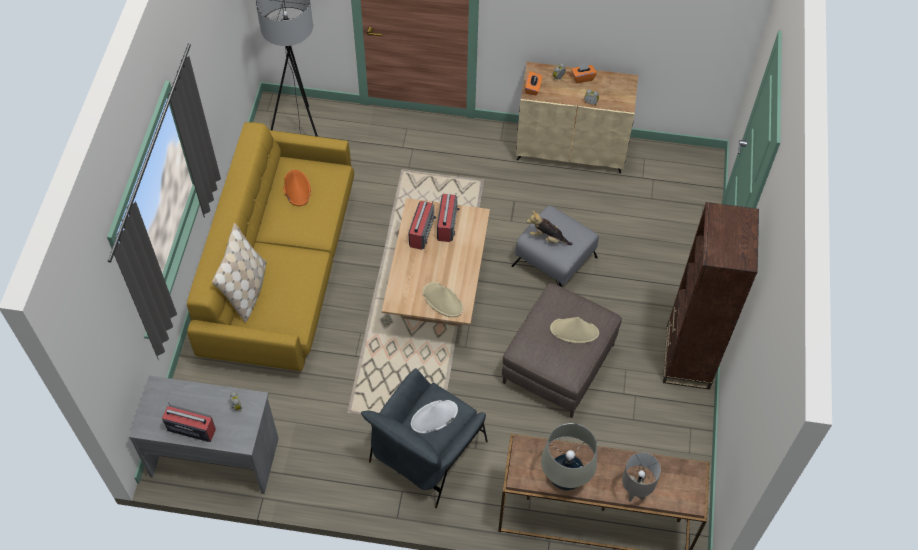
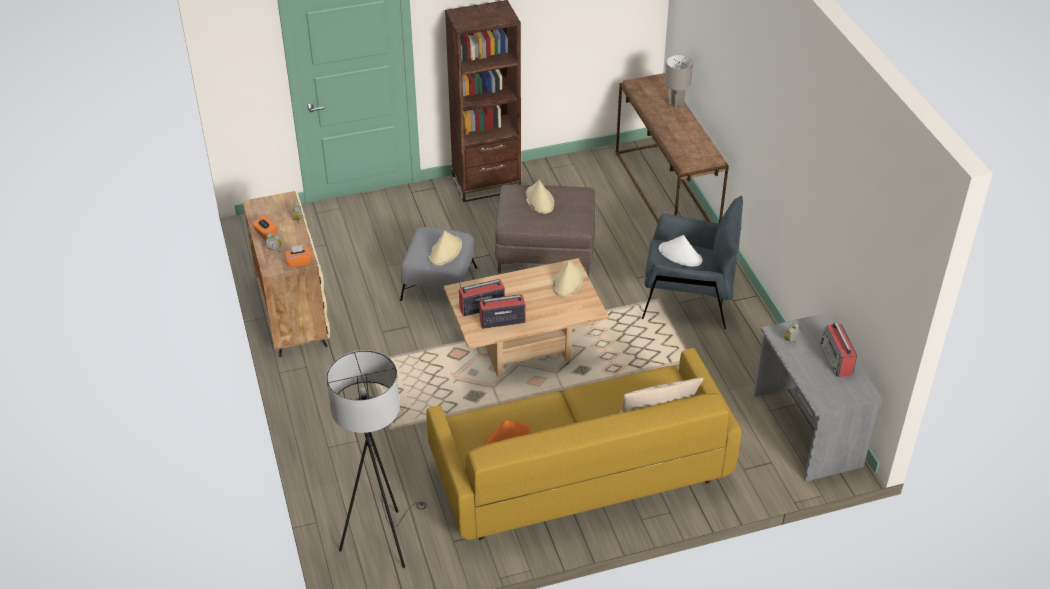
camera: 115 degrees left, 15 degrees down
(547, 238) = (445, 251): plush toy -> beige hat
(565, 478) = (693, 136): beige table lamp -> none

